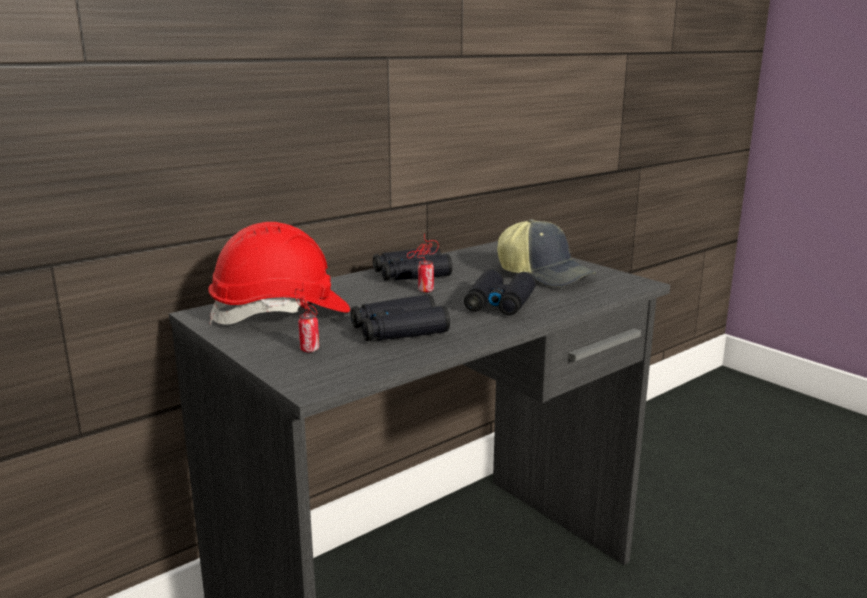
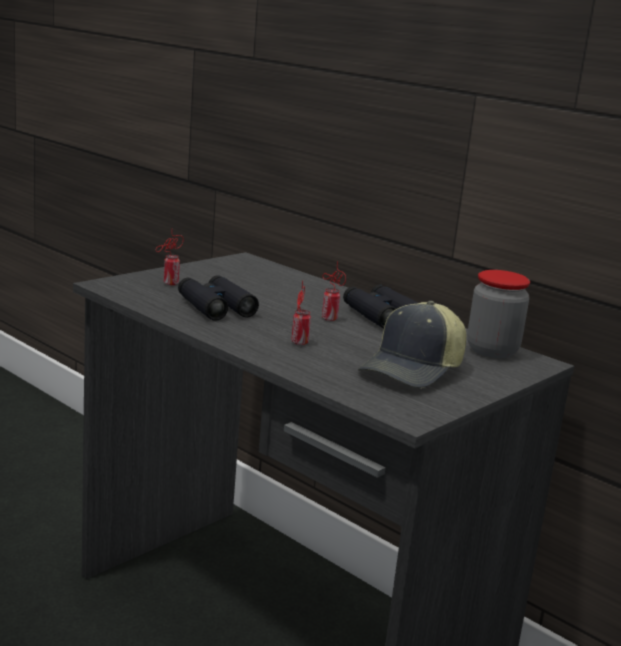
camera: 80 degrees right, 0 degrees up
(281, 313) = (249, 276): red hard hat -> none
(488, 252) = (492, 350): none -> jar
(499, 303) = (299, 343): black binoculars -> can

